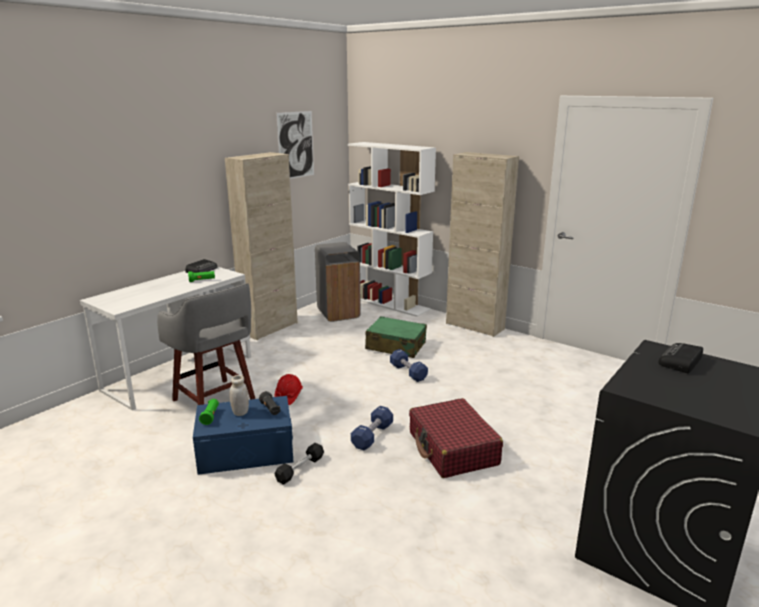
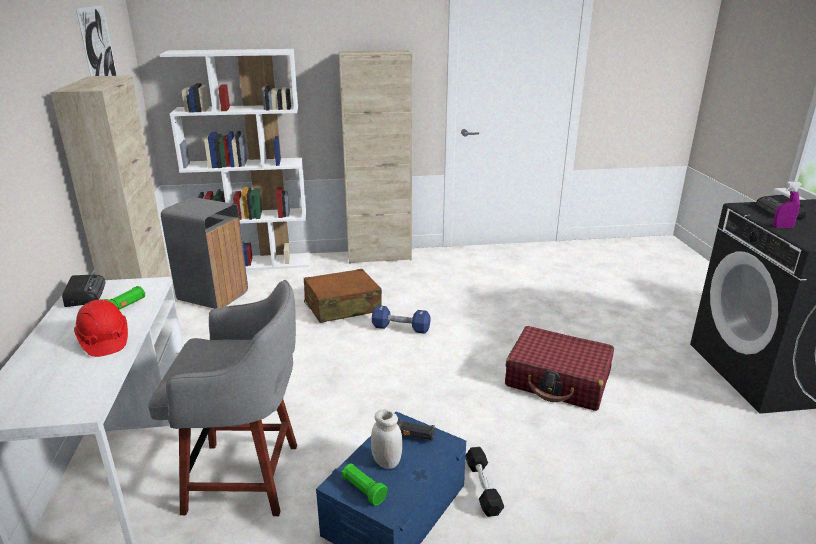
camera: 45 degrees left, 5 degrees up
(288, 397) = (328, 419): red hard hat -> red hard hat (104, 340)
(372, 436) = (482, 409): blue dumbbell -> none
(395, 346) = (342, 306): green suitcase -> brown suitcase
(637, 370) = (782, 227): none -> purple spray bottle

